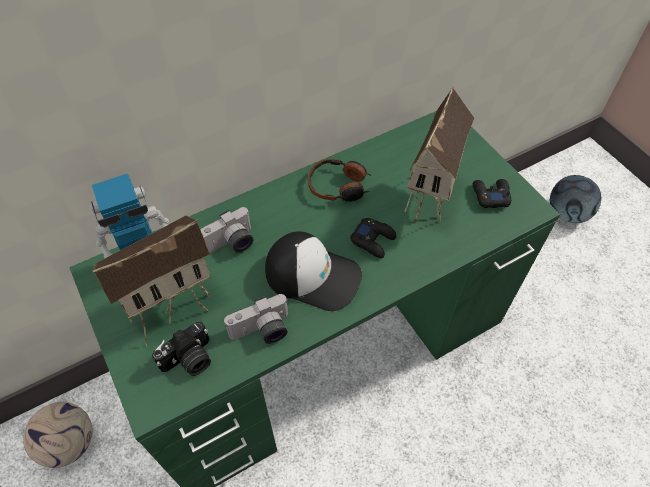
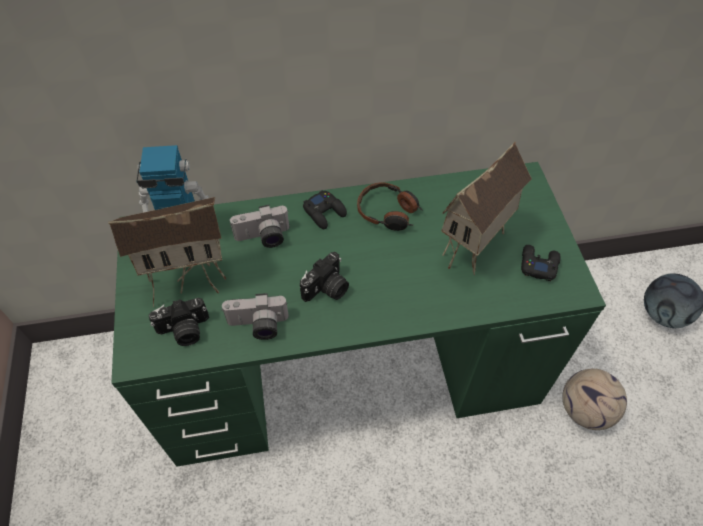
camera: 20 degrees right, 0 degrees up
(69, 442) = (93, 377): football -> football (584, 409)
(313, 275) = (327, 289): cap -> camera
(373, 240) = (399, 274): black game controller -> black game controller (325, 212)

